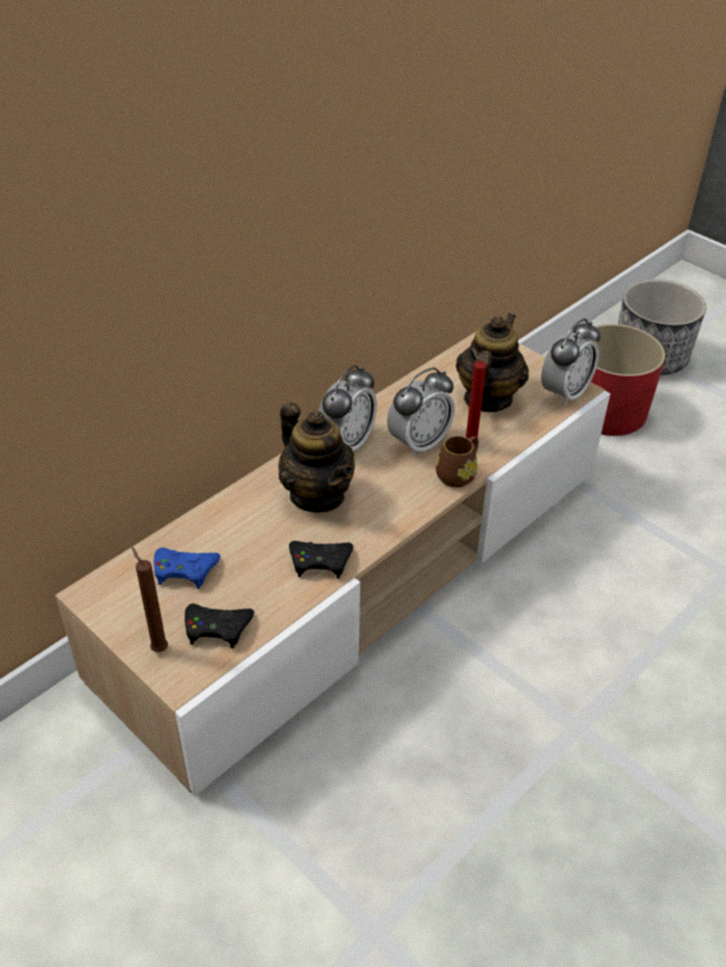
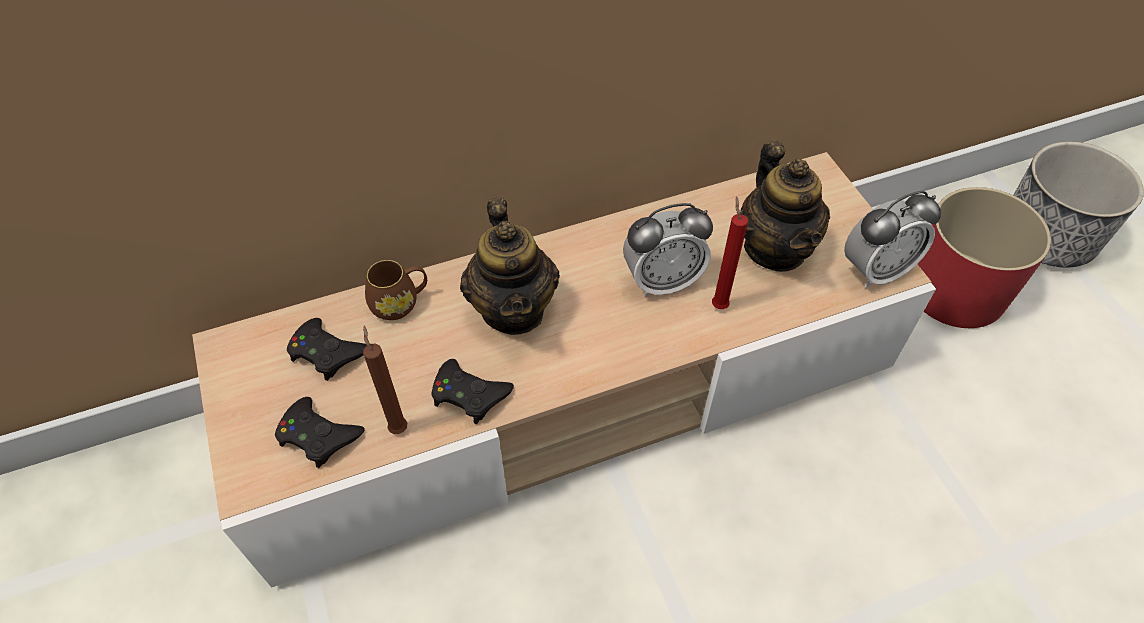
camera: 25 degrees right, 10 degrees up
(158, 648) = (248, 436): brown candle -> brown candle (398, 426)
(184, 570) = (327, 352): blue game controller -> black game controller
(347, 443) = (582, 254): alarm clock -> none
(458, 474) = (686, 337): brown mug -> brown mug (400, 303)
(487, 398) = (775, 249): teapot -> teapot turned 120 degrees clockwise

